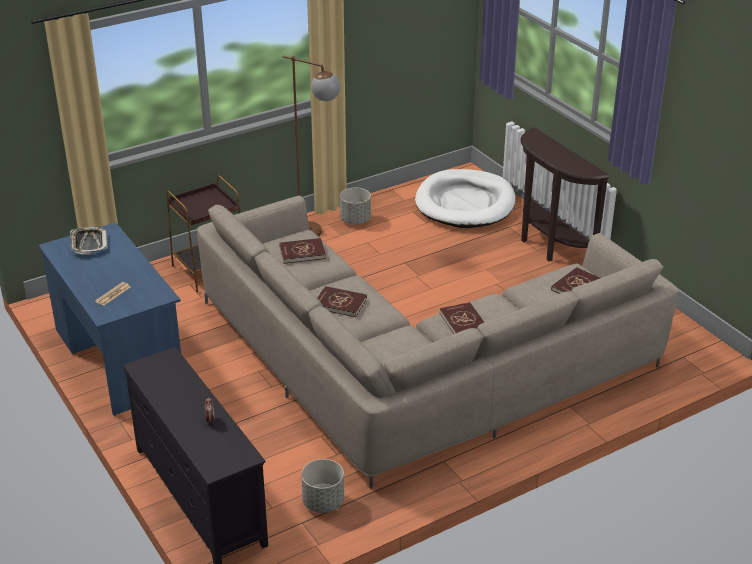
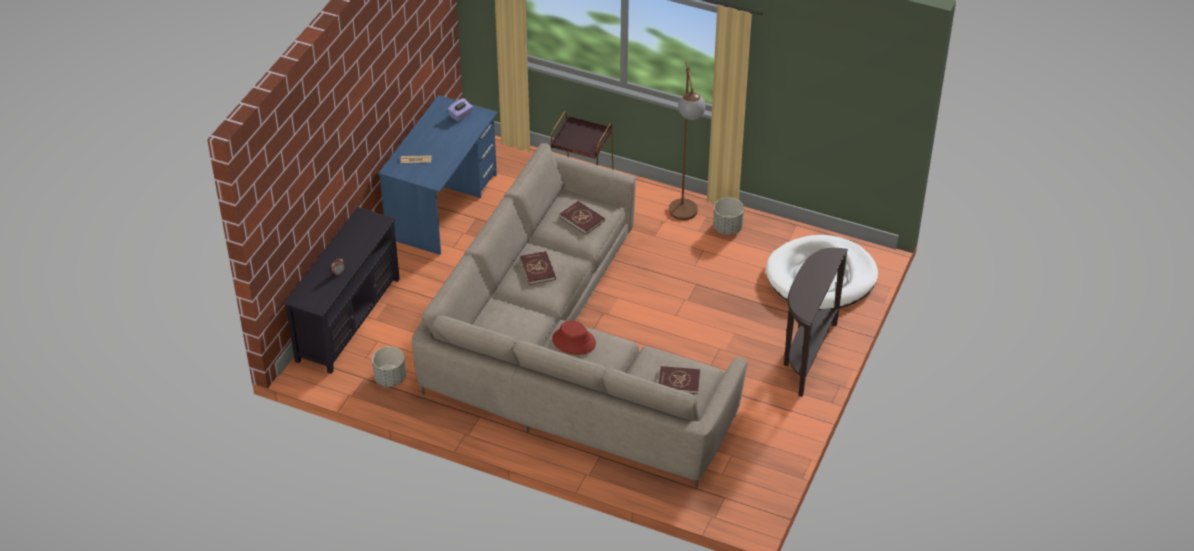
camera: 55 degrees right, 10 degrees up
(89, 243) = (460, 115): tray -> purple tissue box
(463, 322) = (573, 341): red book -> red hat

